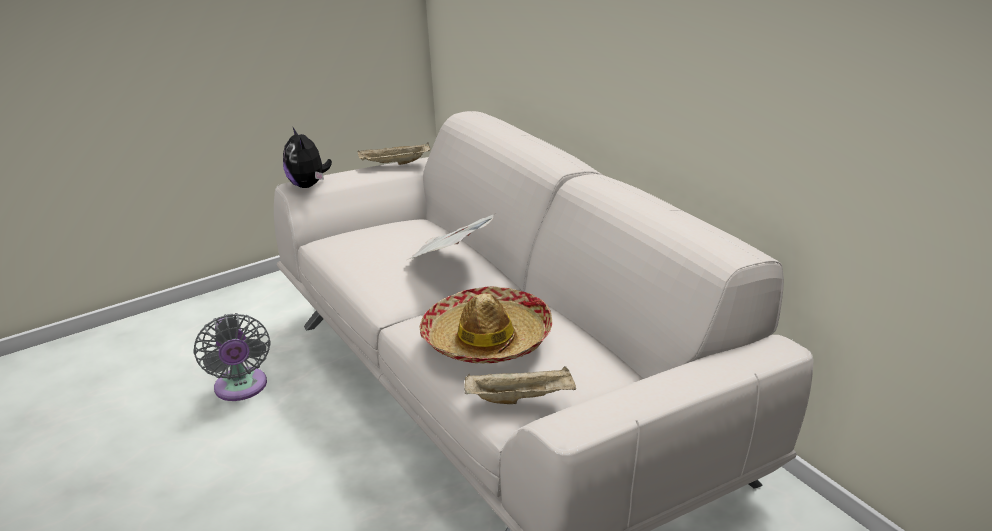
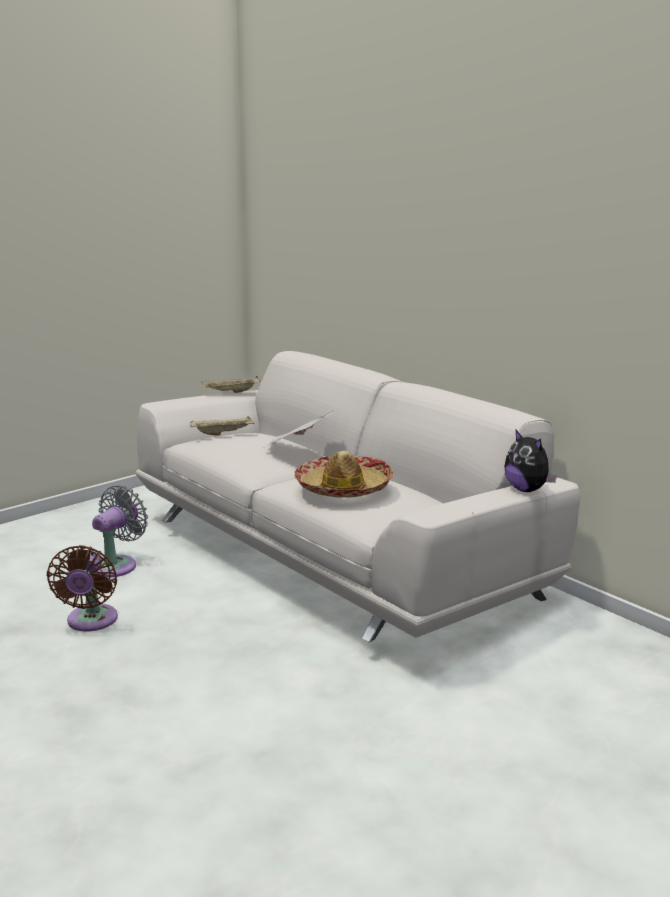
camera: 10 degrees left, 10 degrees down
(183, 482) = (91, 622): none -> brown fan
(241, 388) = (117, 565): grey fan -> grey fan turned 120 degrees counterclockwise
(309, 185) = (168, 403): plush toy -> plush toy (527, 490)
(521, 398) = (380, 516): beige tray -> beige tray (223, 433)

